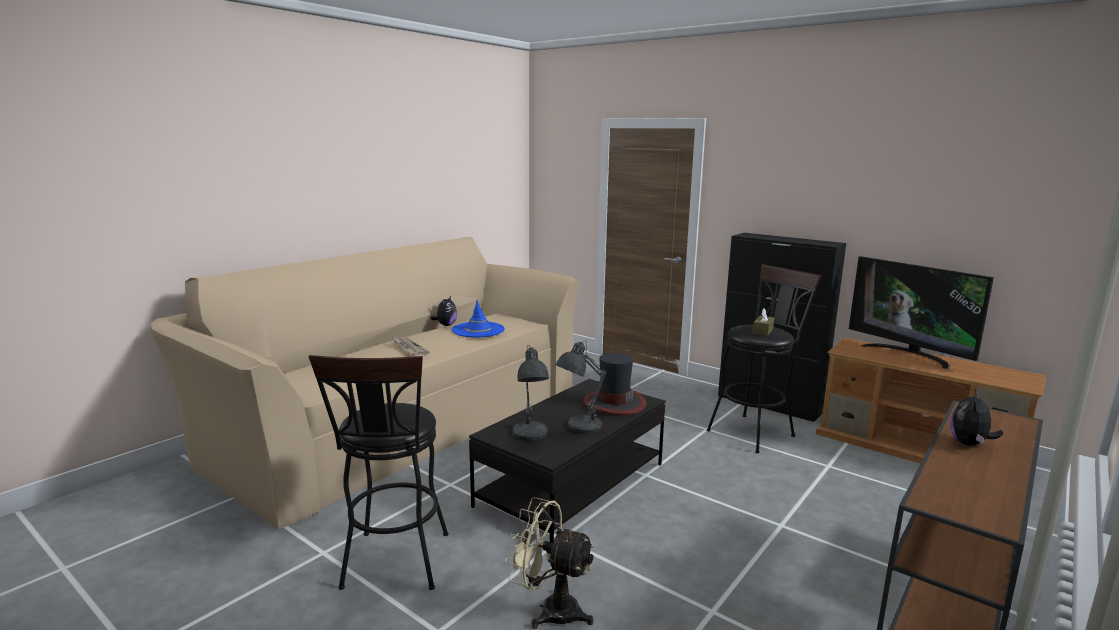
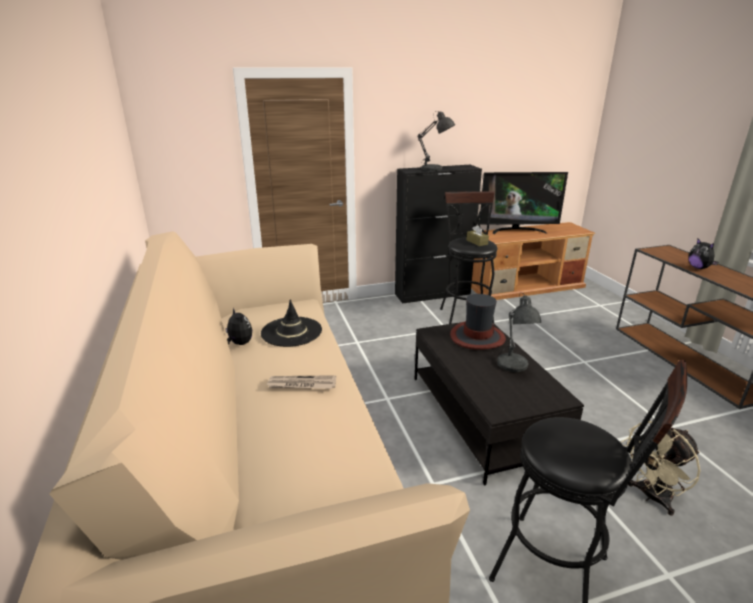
camera: 55 degrees left, 10 degrees up
(478, 330) = (291, 332): blue hat -> black hat
(530, 435) = (513, 393): grey table lamp -> grey table lamp (434, 169)

